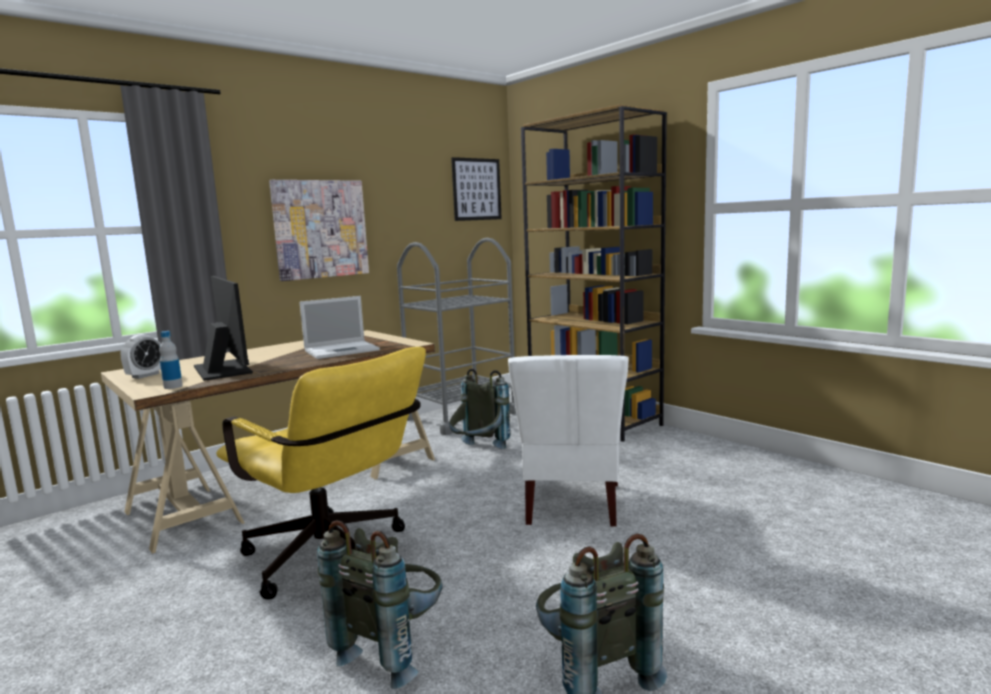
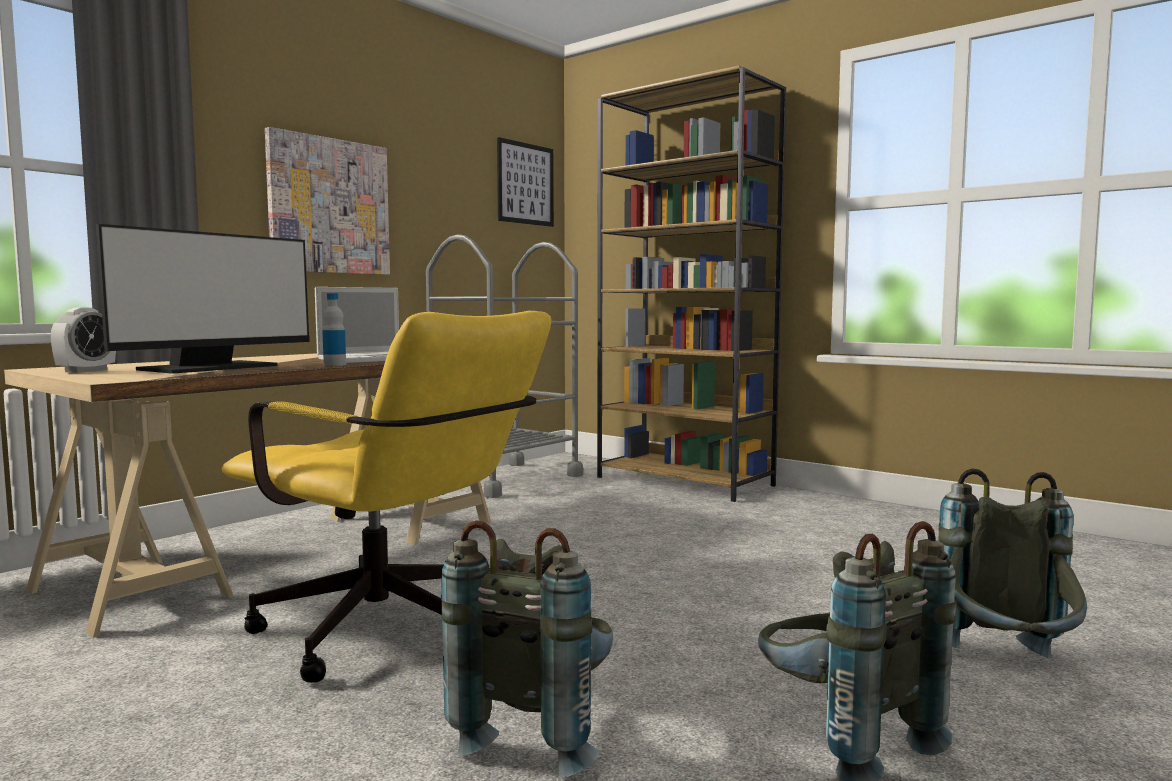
camera: 10 degrees left, 5 degrees down
(173, 386) = (144, 376): bottle -> bottle (334, 365)
(224, 369) = (210, 368): monitor -> monitor turned 75 degrees clockwise
(479, 452) = (548, 514): grey backpack -> grey backpack (1007, 668)
(571, 505) = (705, 564): white chair -> none

